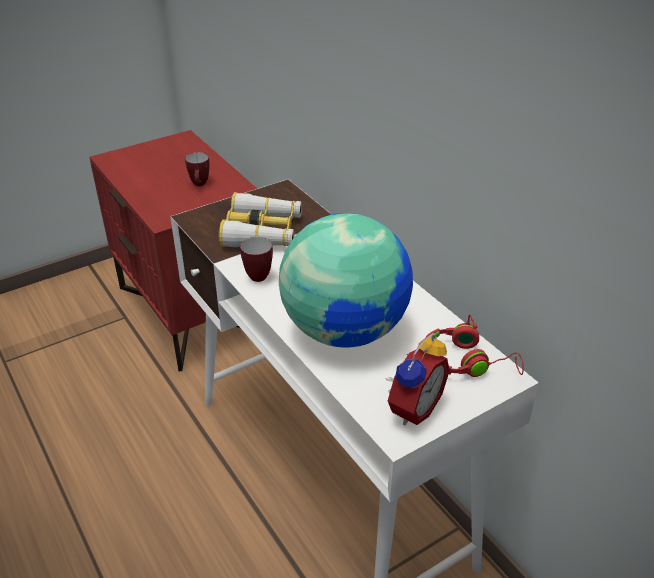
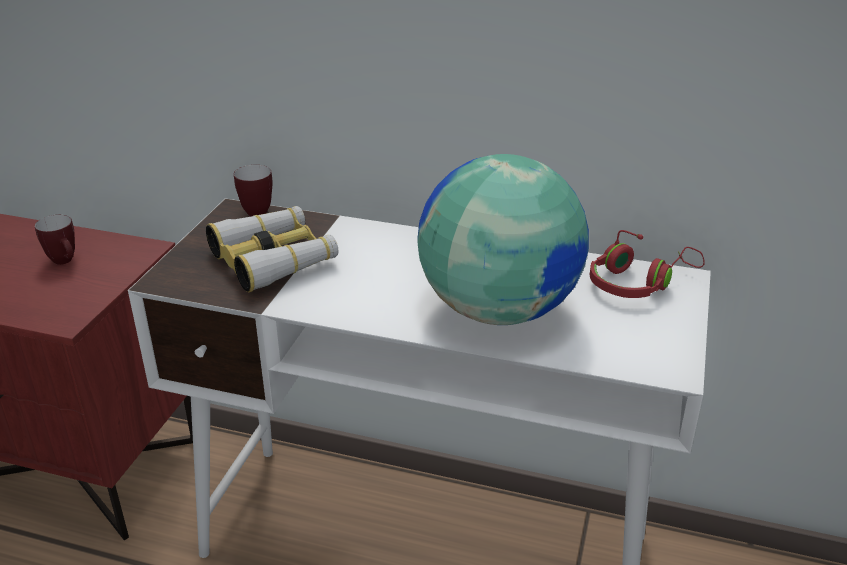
camera: 40 degrees left, 5 degrees down
(259, 274) = (333, 300): mug -> mug (255, 211)
(411, 408) = (652, 343): alarm clock -> none

